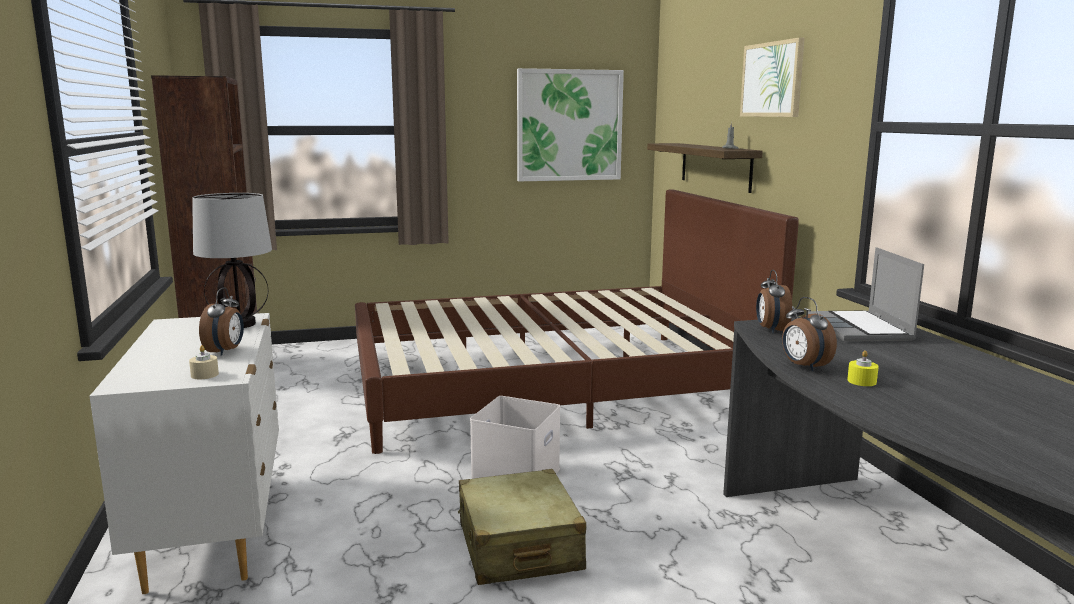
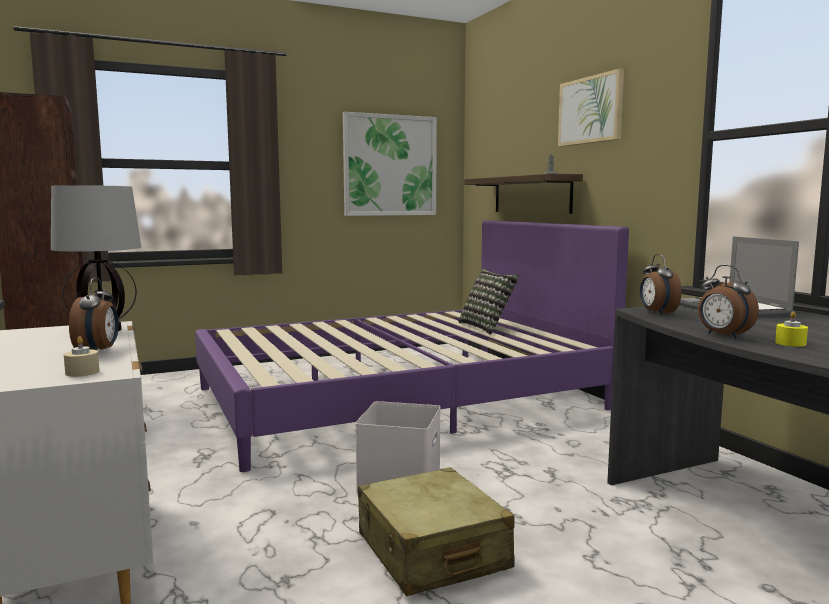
camera: 10 degrees left, 5 degrees down
(551, 384) = (398, 398): brown bed -> purple bed
(653, 313) = (487, 327): none -> pillow

